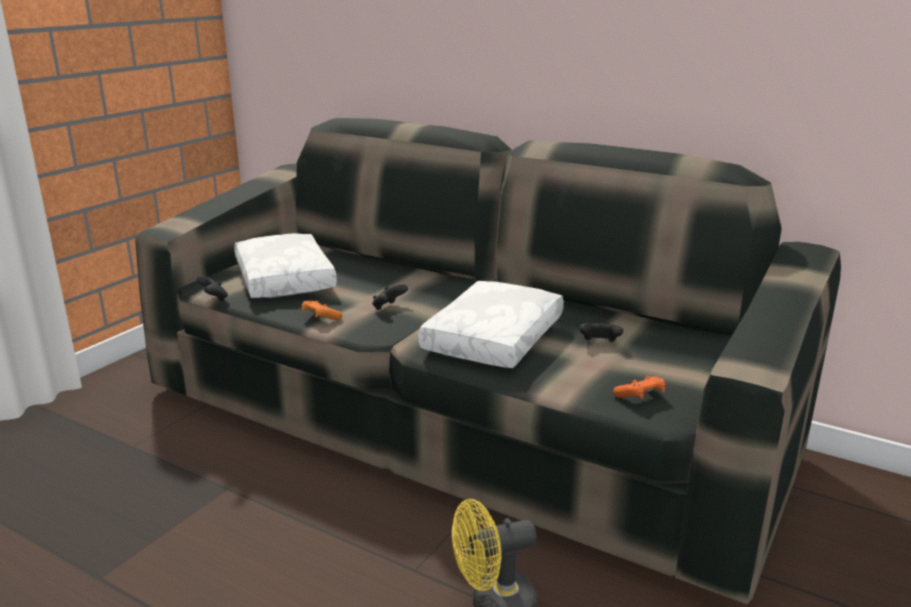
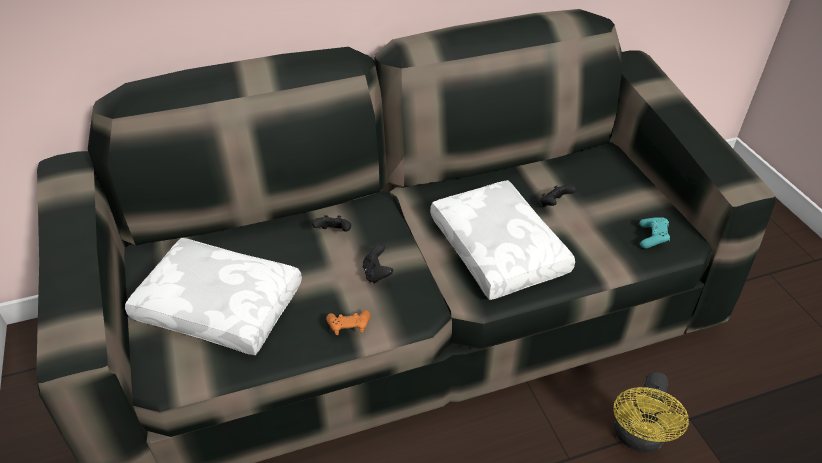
camera: 50 degrees left, 20 degrees up
(214, 299) = (209, 384): black game controller -> black game controller (334, 233)
(640, 397) = (652, 238): orange game controller -> turquoise game controller

